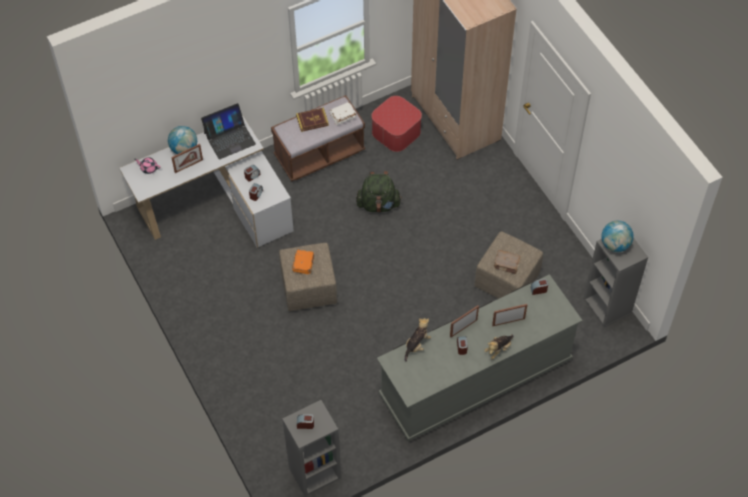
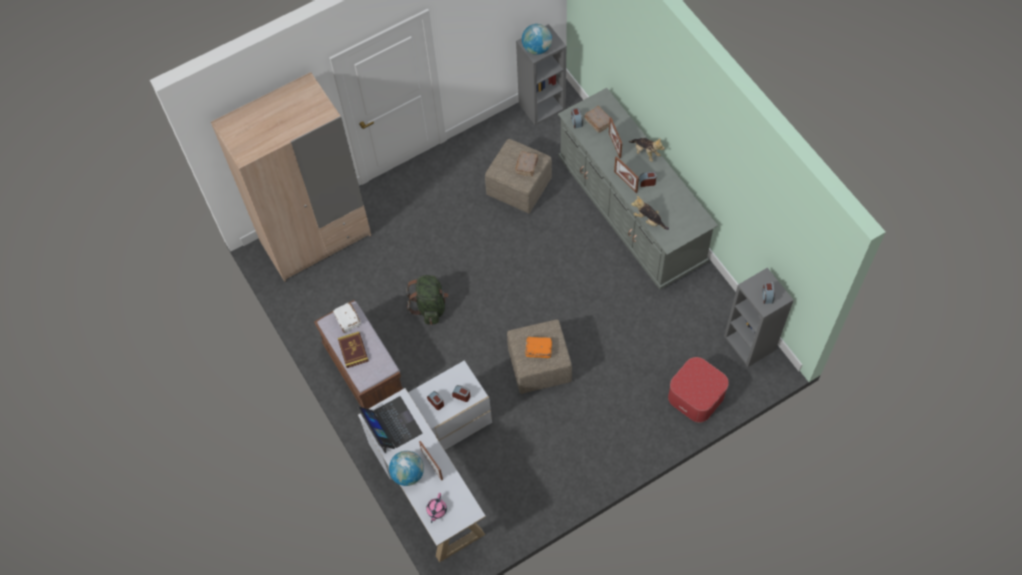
camera: 90 degrees left, 5 degrees up
(396, 132) = (333, 295): ottoman -> ottoman (696, 396)
(538, 309) = (598, 122): none -> brown book

